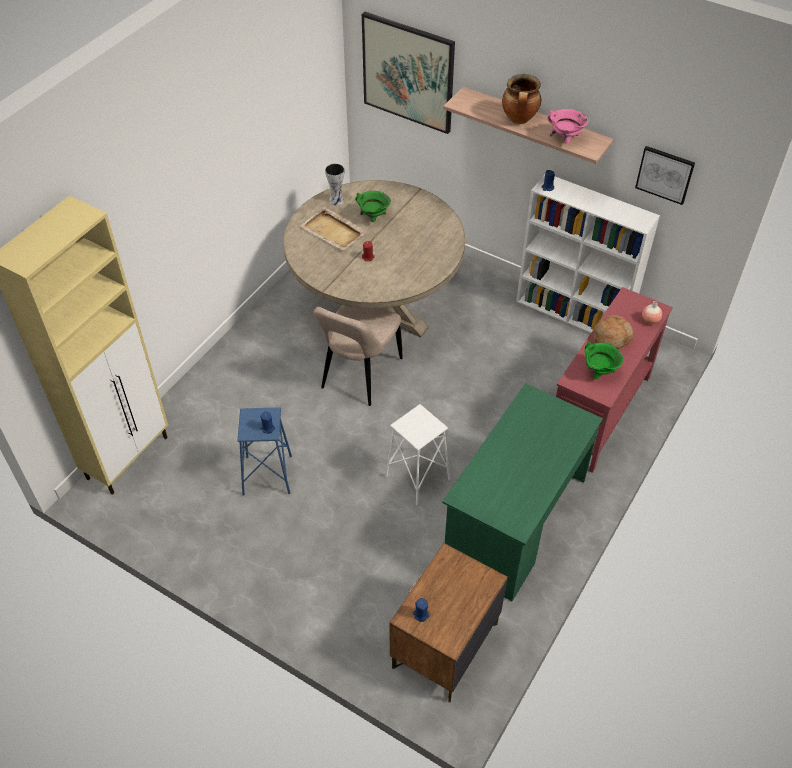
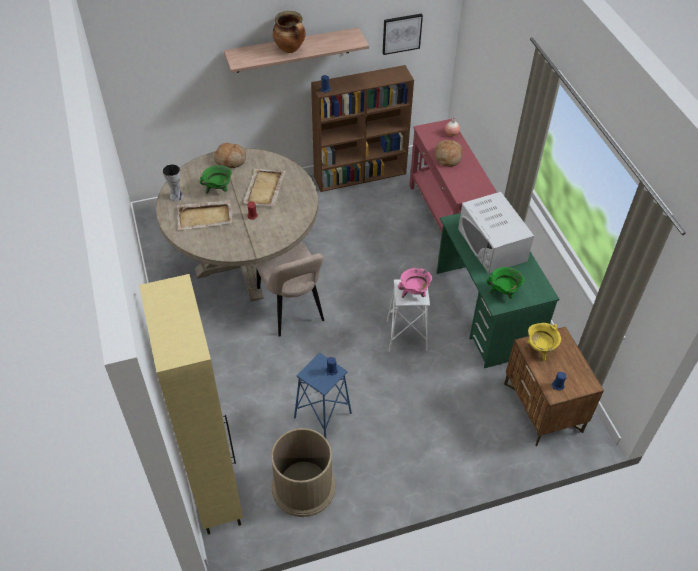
camera: 50 degrees left, 0 degrees up
(183, 511) = (303, 487): none -> brown trash can
(407, 244) = (264, 189): none -> beige tray
(408, 72) = (169, 64): picture -> none
(416, 201) = (230, 160): none -> bread
(452, 572) = (540, 349): none -> yellow cooking pot
(536, 445) = (492, 245): none -> white microwave
(565, 139) = (334, 44): pink cooking pot -> pink cooking pot (414, 293)
(574, 314) = (361, 175): white bookcase -> brown bookcase
(599, 373) = (468, 181): green cooking pot -> green cooking pot (503, 292)

